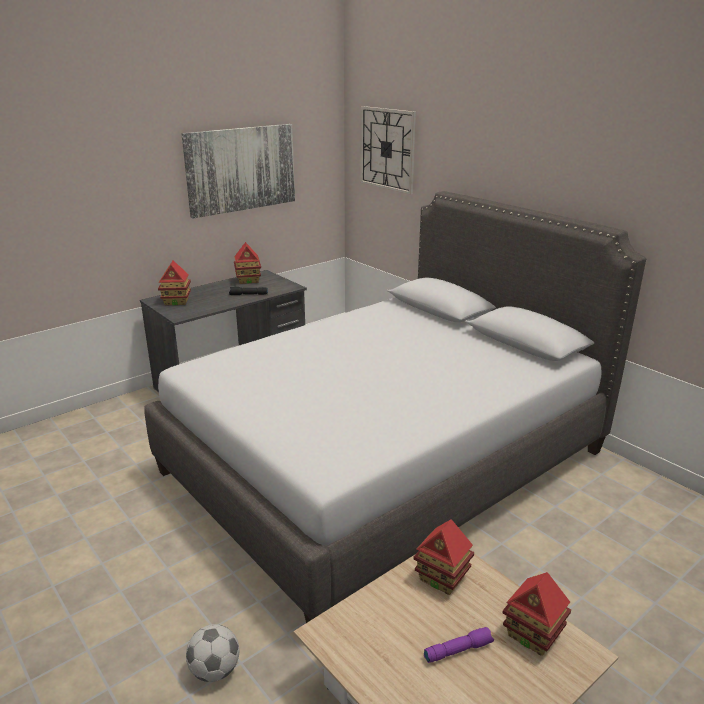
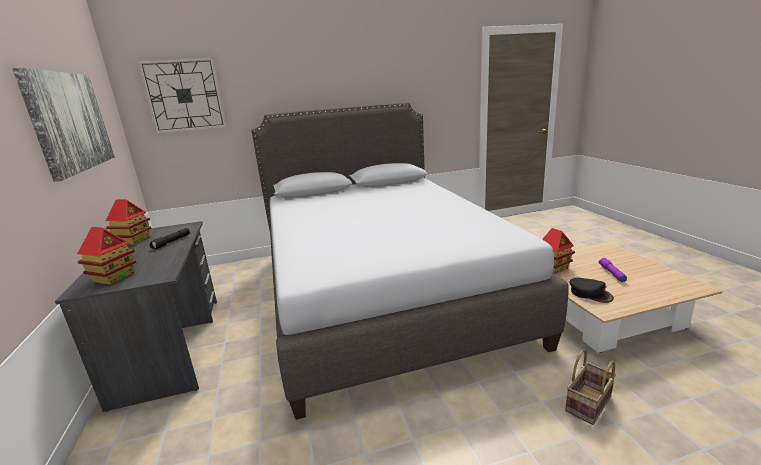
camera: 65 degrees left, 5 degrees down
(215, 670) = (588, 405): football -> basket
(369, 620) = (590, 293): none -> black cap
(533, 635) = (597, 255): toy house -> none

